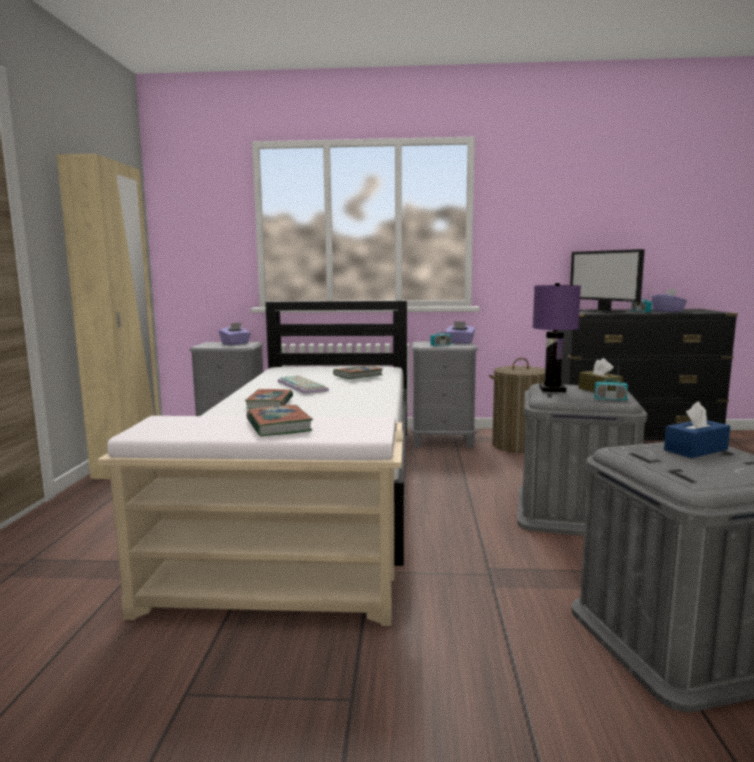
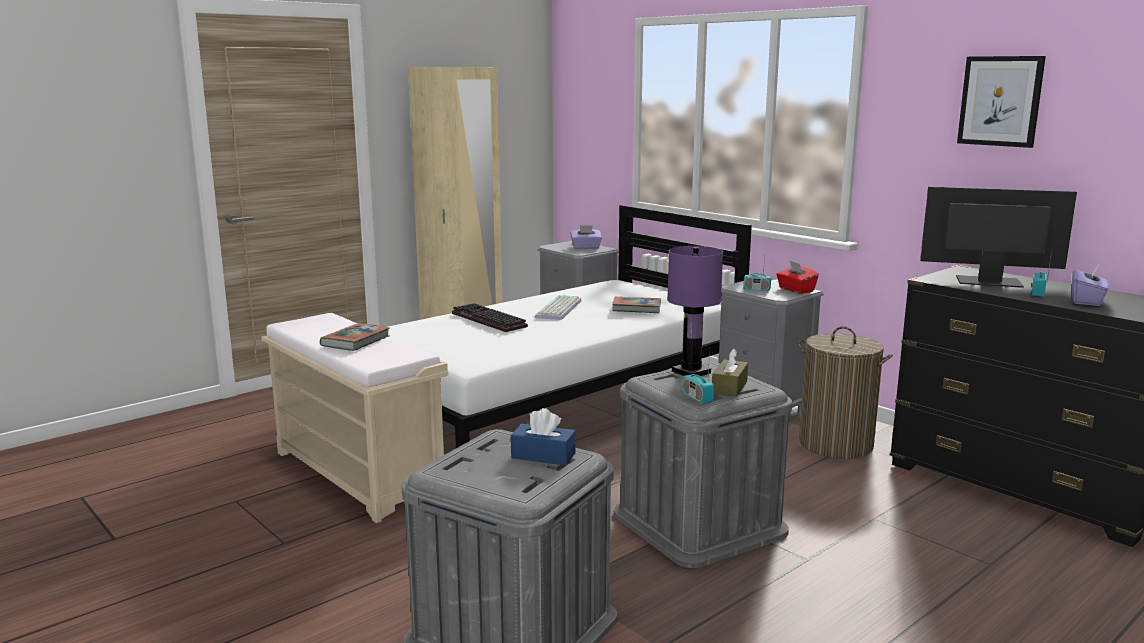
camera: 45 degrees right, 5 degrees up
(270, 403) = (486, 320): book -> keyboard
(459, 342) = (795, 290): purple tissue box -> red tissue box
(574, 200) = (1000, 101): none -> picture
(603, 311) = (988, 282): monitor -> monitor turned 90 degrees clockwise

